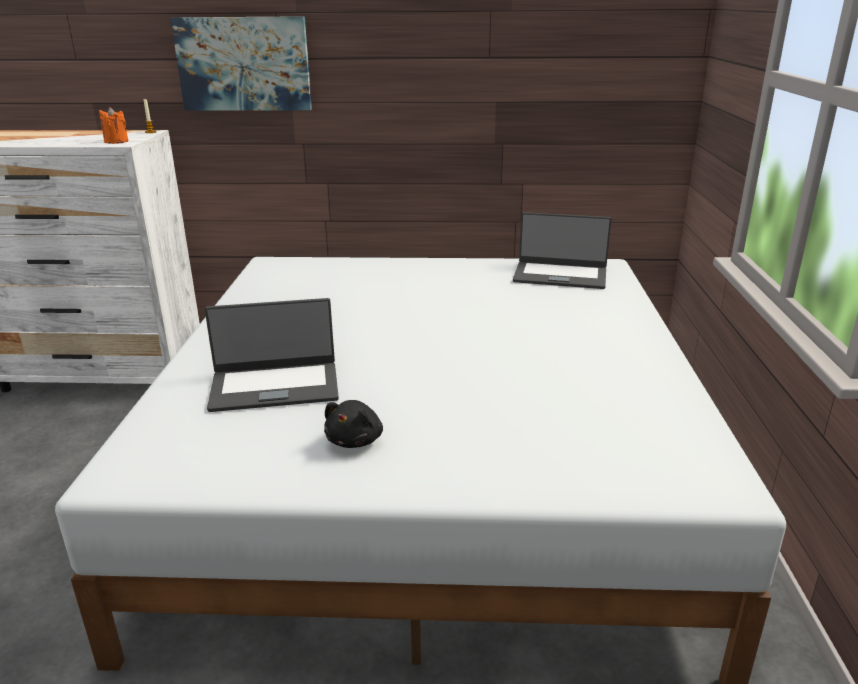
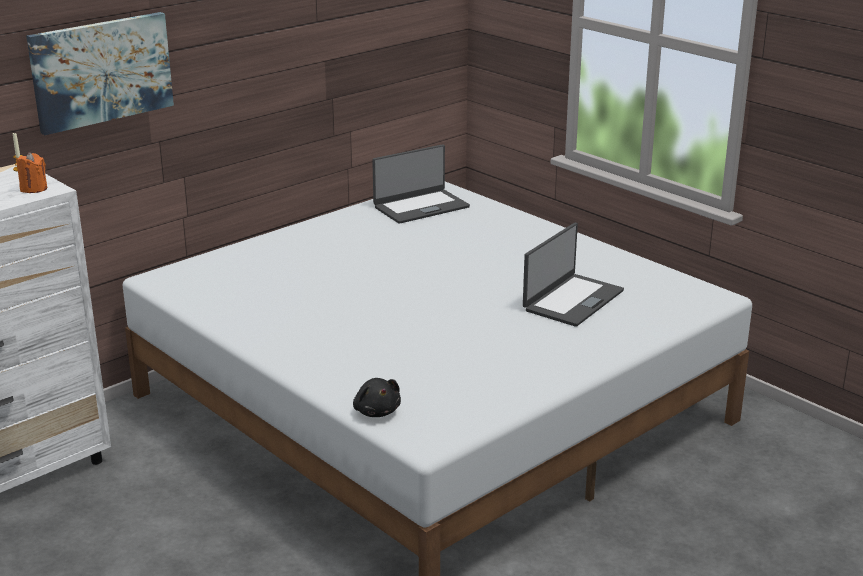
camera: 45 degrees left, 0 degrees up
(275, 386) = (399, 355): laptop -> laptop (572, 300)
(356, 440) = (515, 358): black plush toy -> black plush toy (376, 411)

